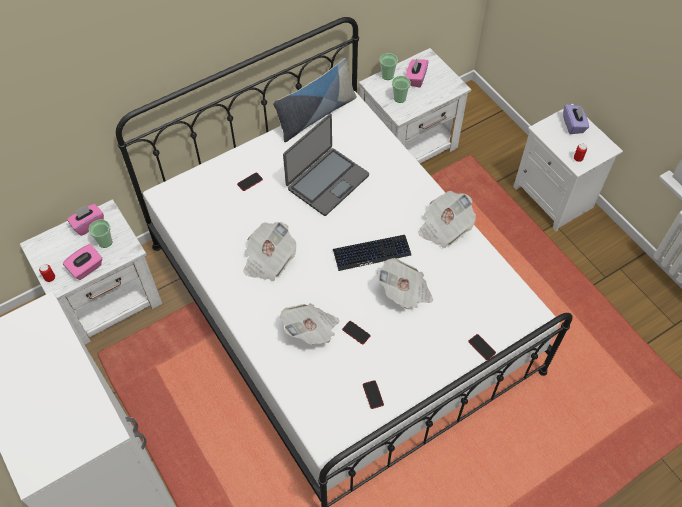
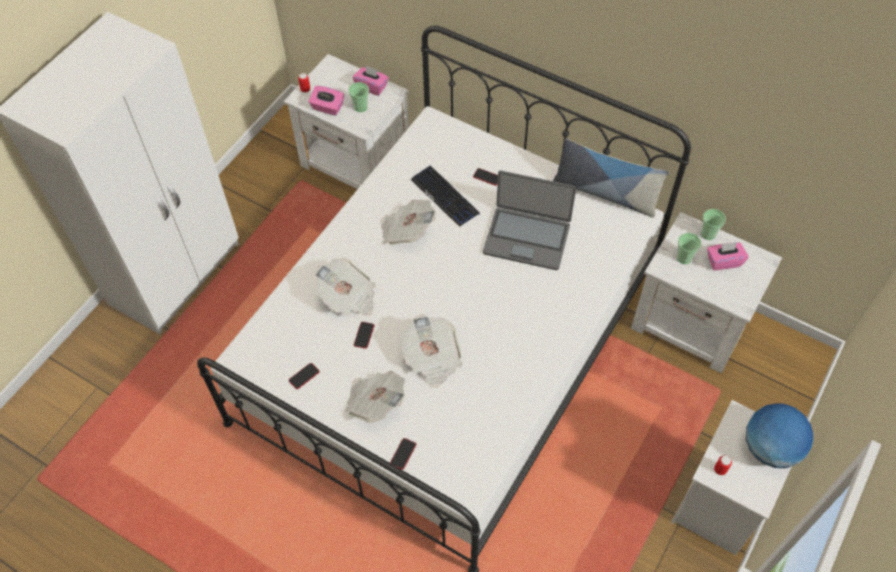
camera: 65 degrees right, 0 degrees up
(371, 253) = (463, 311): keyboard -> keyboard (445, 196)
(444, 227) = (532, 364): newspaper -> newspaper (375, 402)
(573, 125) = (770, 448): purple tissue box -> globe

